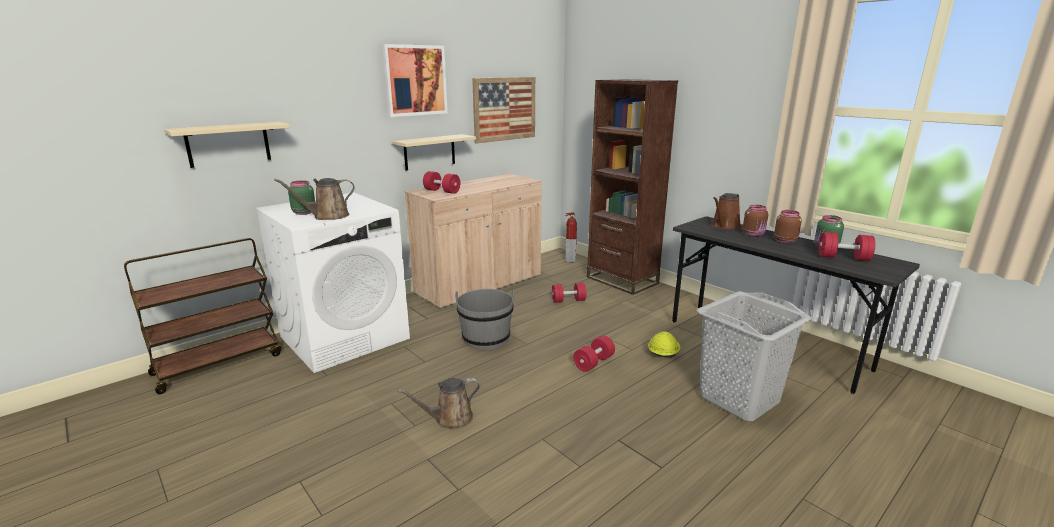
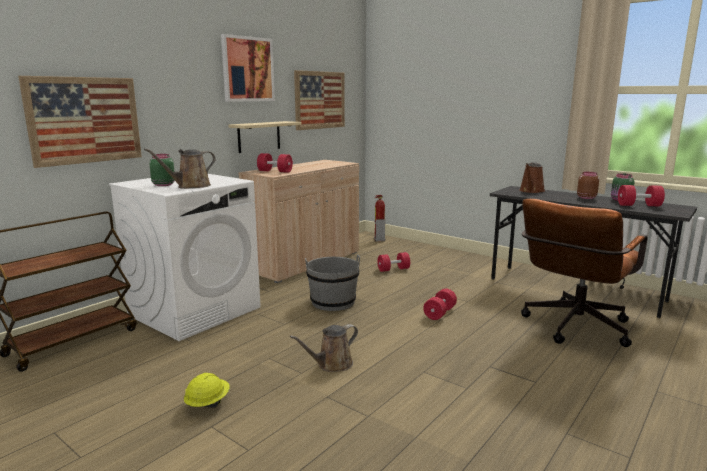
camera: 10 degrees left, 5 degrees down
(228, 144) = (85, 120): beige shelf -> picture
(622, 280) = (433, 252): brown bookcase -> none
(663, 354) = (495, 303): yellow hard hat -> yellow hard hat (207, 403)
(738, 399) = (572, 329): grey laundry basket -> brown office chair
(754, 234) = (559, 195): brown jar -> none

